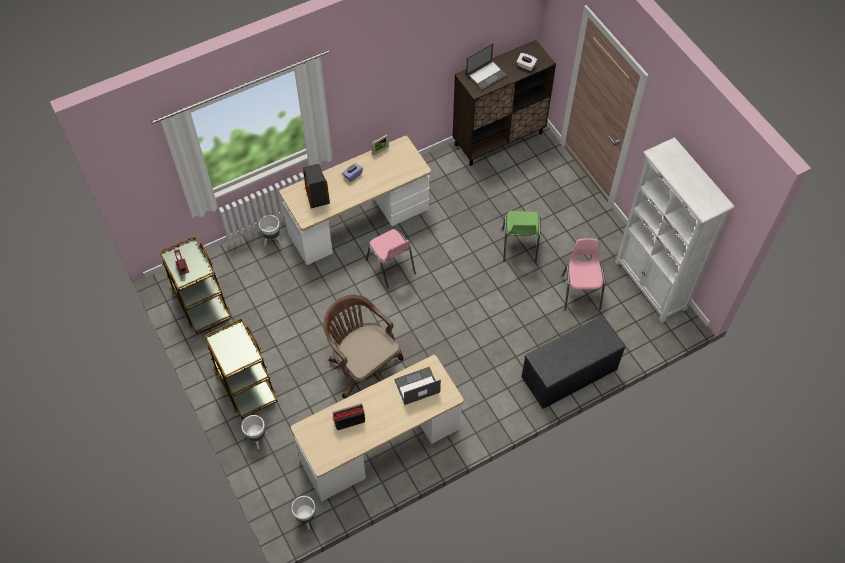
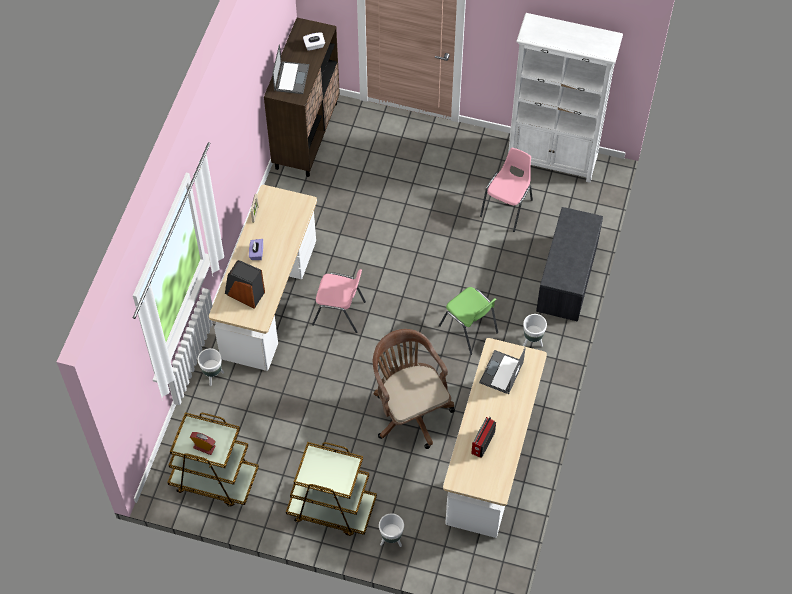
camera: 45 degrees left, 0 degrees up
(306, 519) = (499, 561): white planter -> white planter (532, 341)
(363, 366) = (409, 409): brown office chair -> brown office chair turned 60 degrees clockwise
(519, 246) = (421, 210): green chair -> green chair (469, 329)
(580, 291) = (507, 208): pink chair -> pink chair turned 75 degrees clockwise

